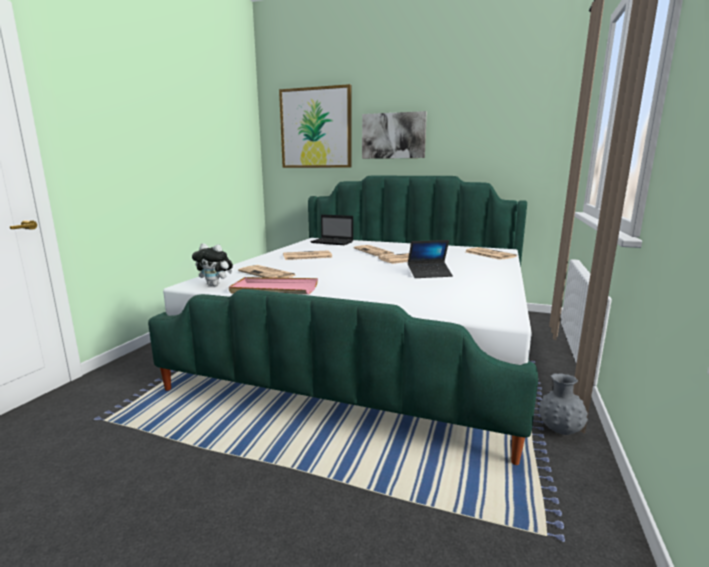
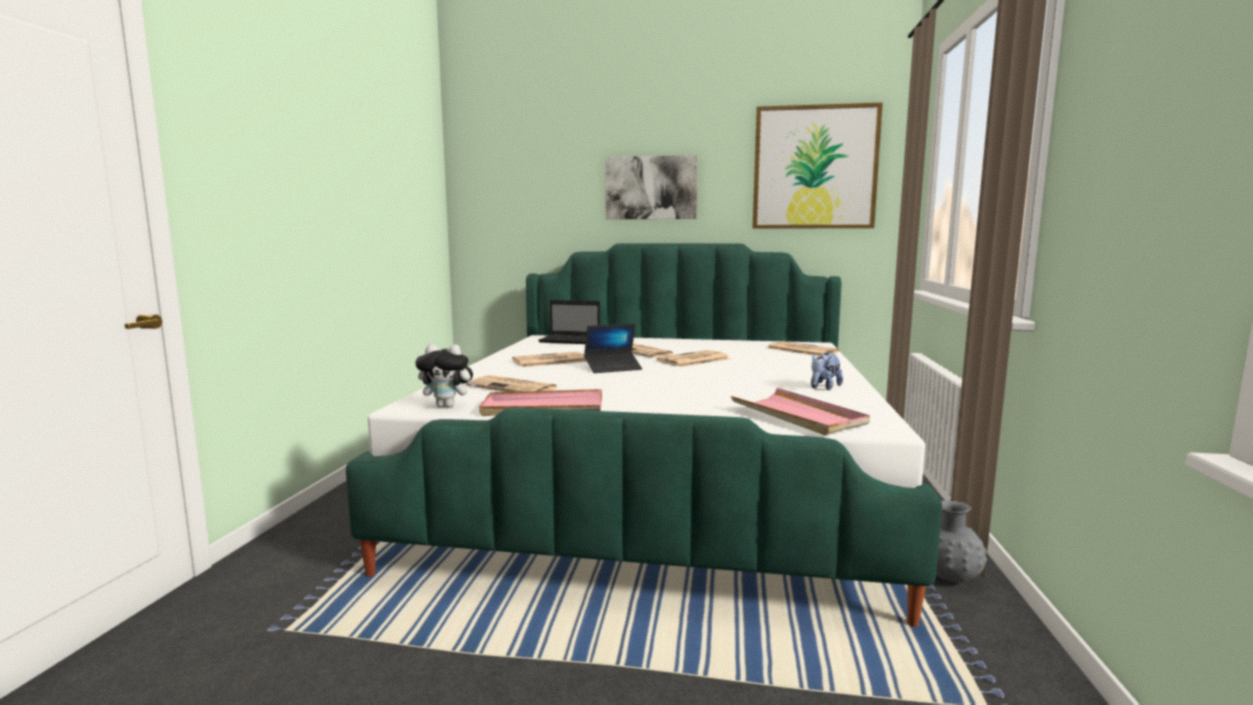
camera: 10 degrees left, 5 degrees down
(316, 128) = (534, 175): picture -> picture (814, 168)
(429, 274) = (744, 379): laptop -> laptop (613, 368)
(446, 304) = (798, 415): none -> pink tray
(483, 283) = (823, 387): none -> plush toy

